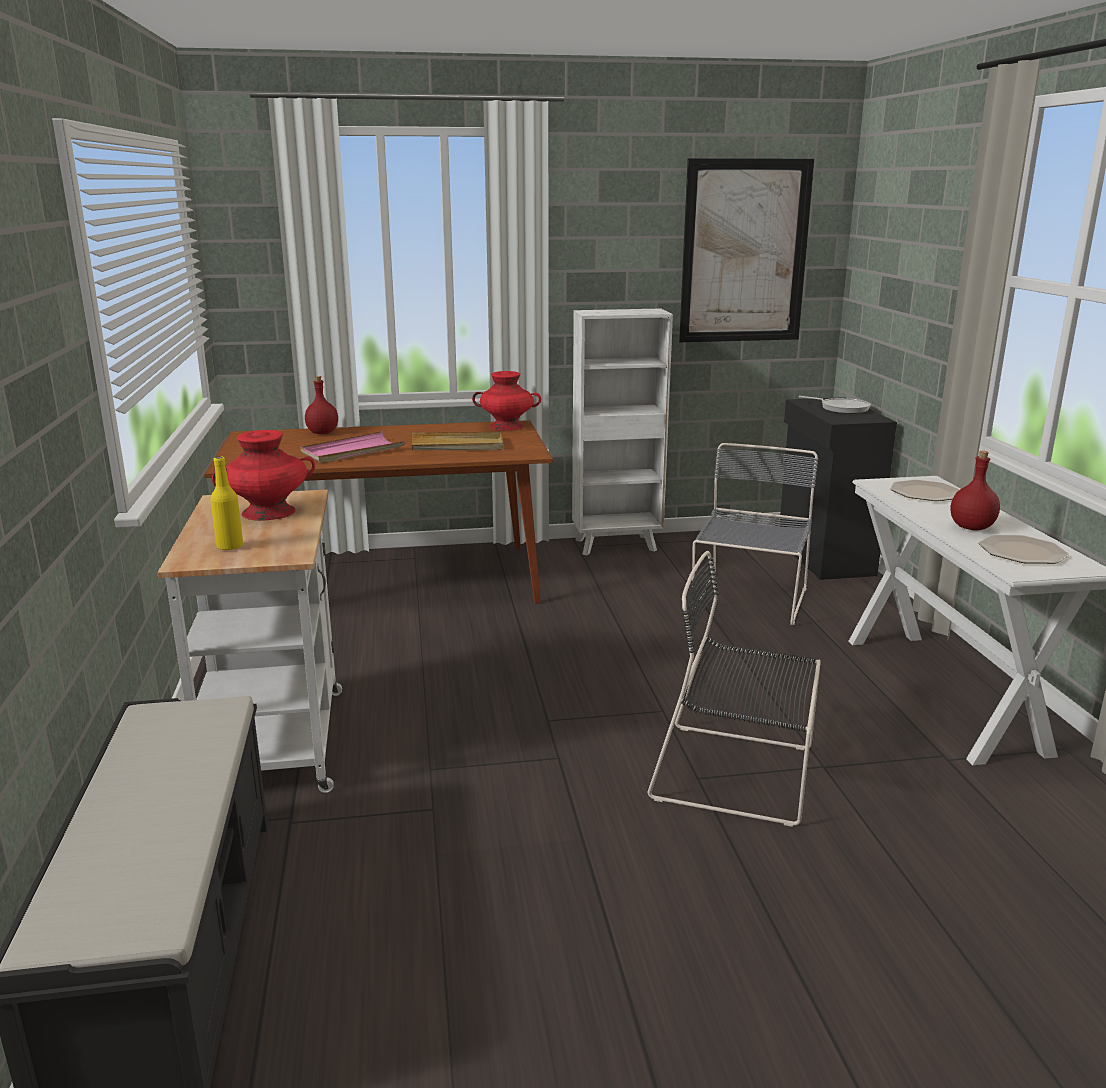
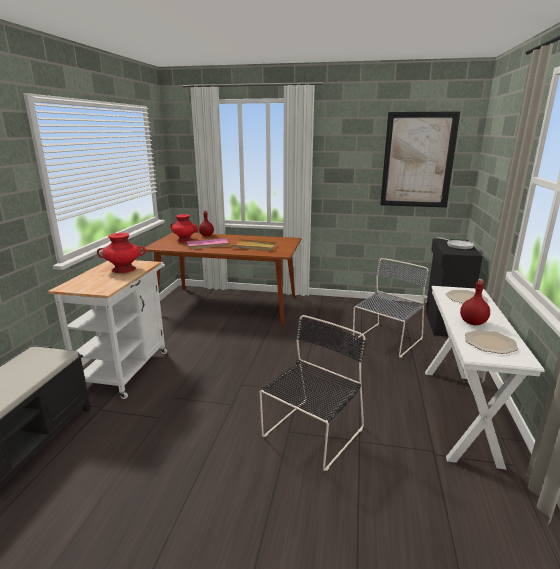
camera: 20 degrees right, 0 degrees up
(230, 546) = (88, 283): yellow bottle -> none
(507, 426) = (287, 240): red vase -> red vase (185, 240)
(617, 545) = (341, 302): white bookcase -> none
(739, 774) = (311, 434): black chair -> black chair turned 90 degrees clockwise

